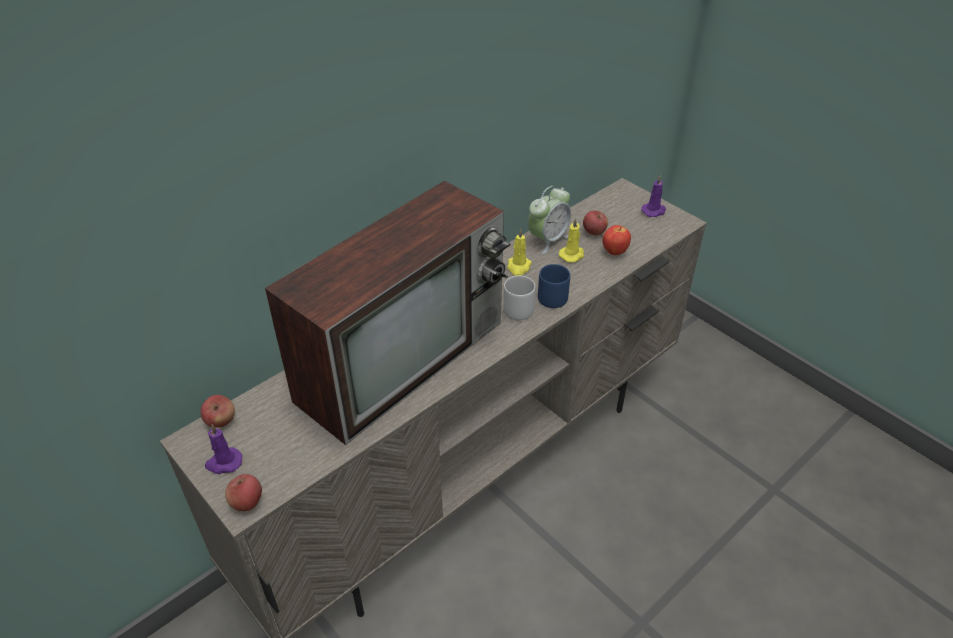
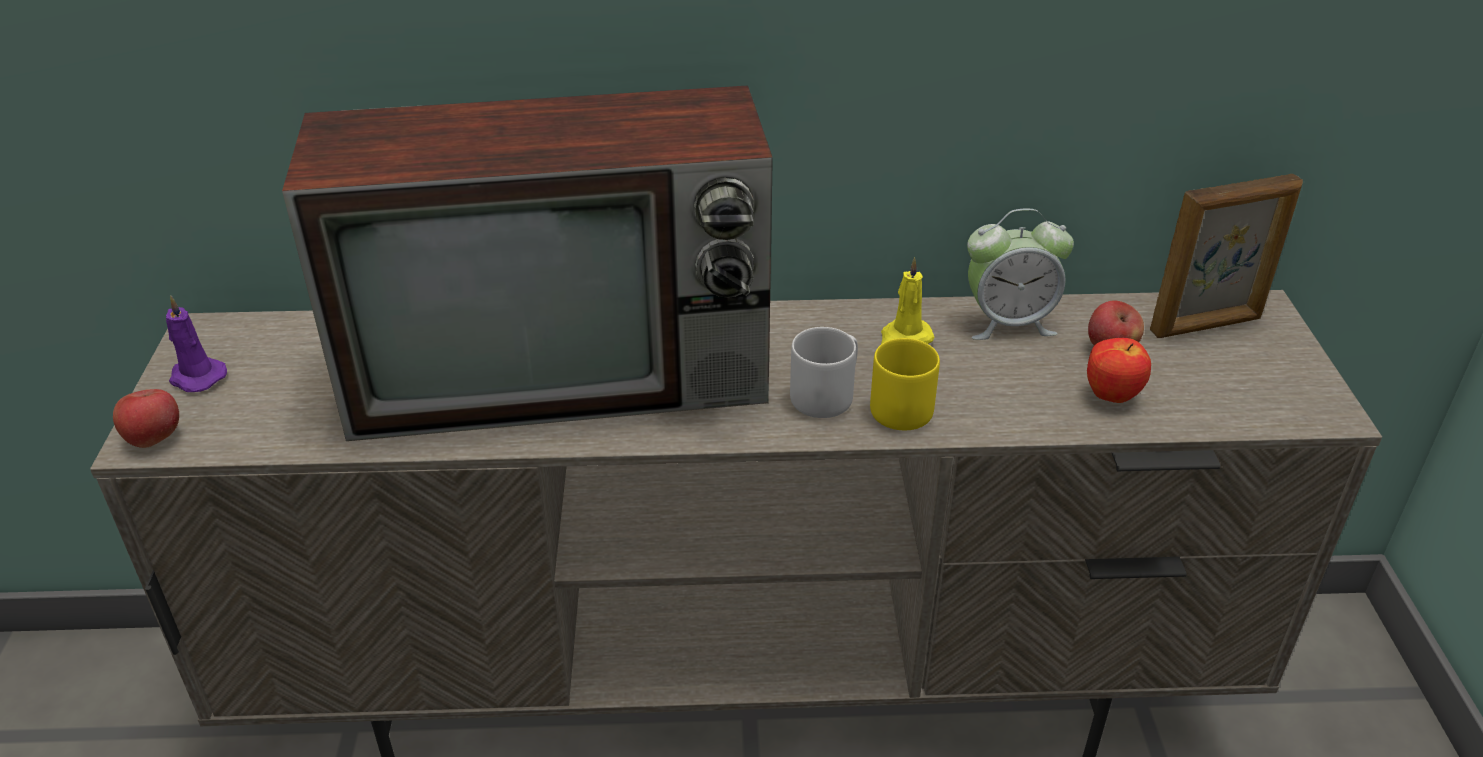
camera: 40 degrees right, 5 degrees down
(221, 421) = (259, 328): apple -> none
(551, 296) = (904, 406): blue mug -> yellow mug
(572, 255) = (1024, 364): yellow candle -> none
(614, 206) = (1206, 325): none -> picture frame
(654, 211) = (1282, 368): purple candle -> none

